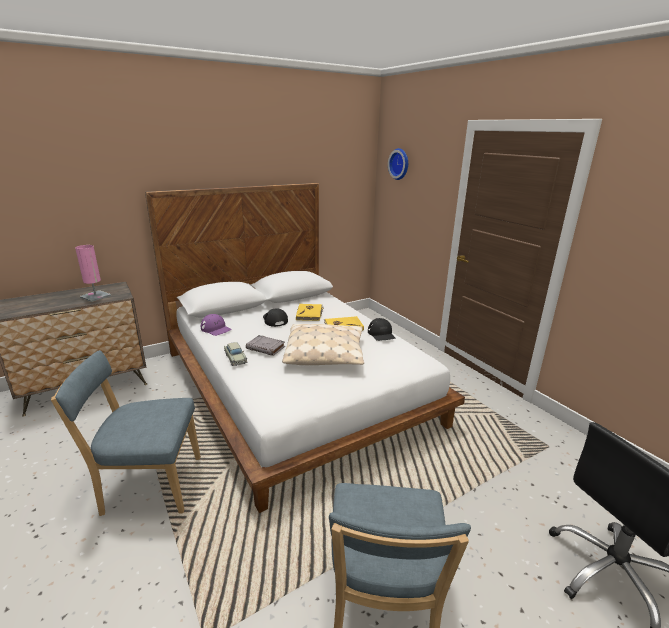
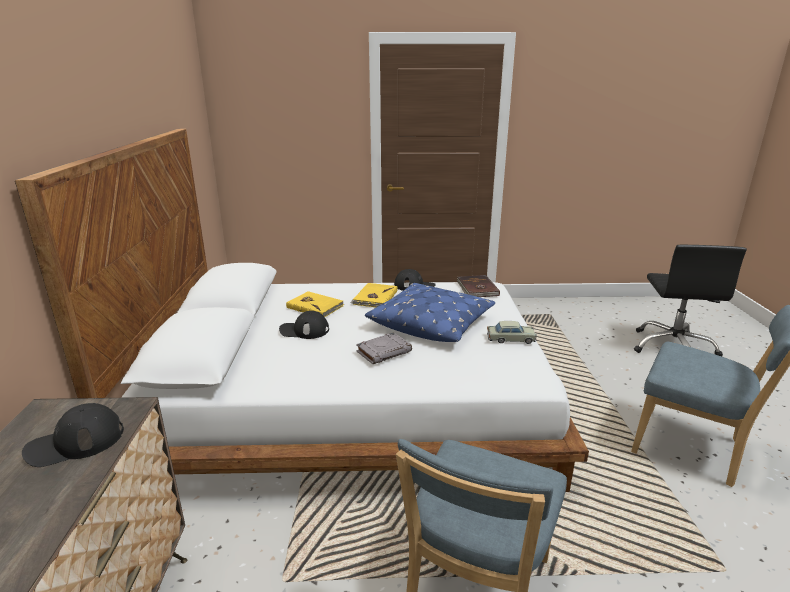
camera: 60 degrees left, 0 degrees up
(95, 296) = (75, 442): pink table lamp -> black cap
(216, 329) = (274, 378): purple cap -> none
(235, 358) = (388, 378): beige toy car -> beige toy car (510, 339)
(325, 354) = (431, 323): beige pillow -> blue pillow
(400, 164) = (260, 91): wall clock -> none
(409, 358) = (476, 289): none -> brown book

